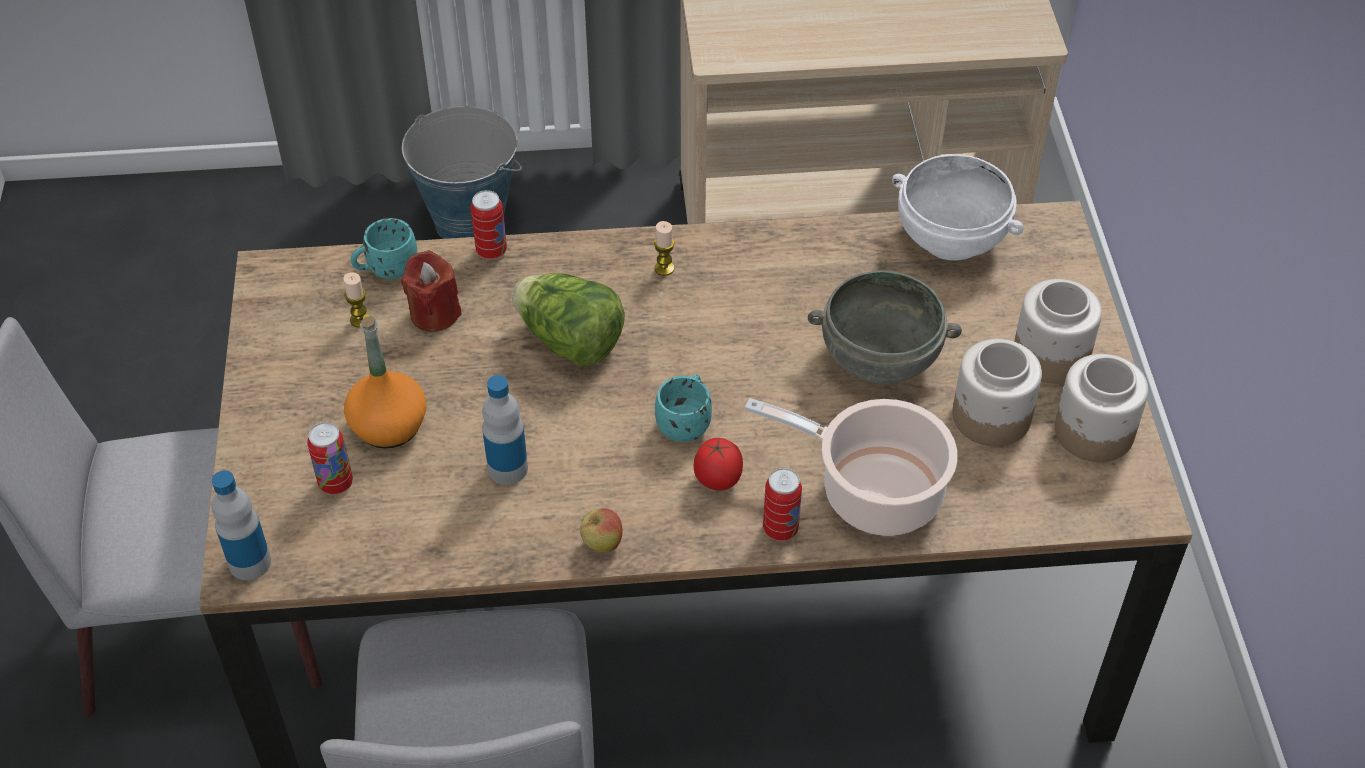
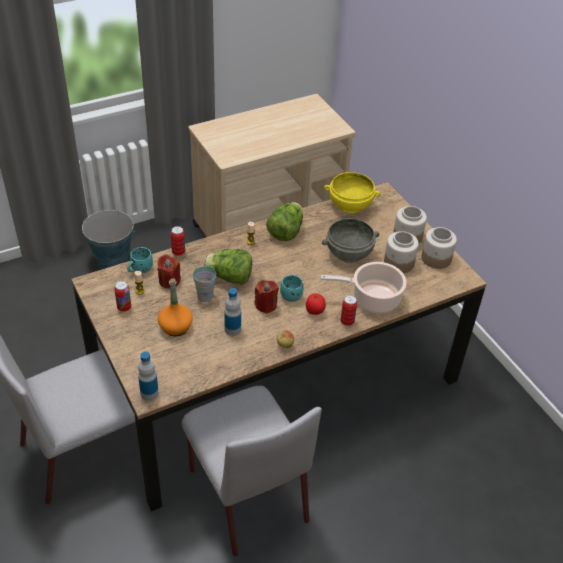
camera: 25 degrees left, 5 degrees down
(336, 483) = (167, 354): can -> can (124, 307)
(491, 372) = (205, 296): none -> cup
(613, 432) = (266, 305): none -> red candle
(759, 265) = (285, 231): none -> lettuce
(952, 237) = (350, 205): white bowl -> yellow bowl

